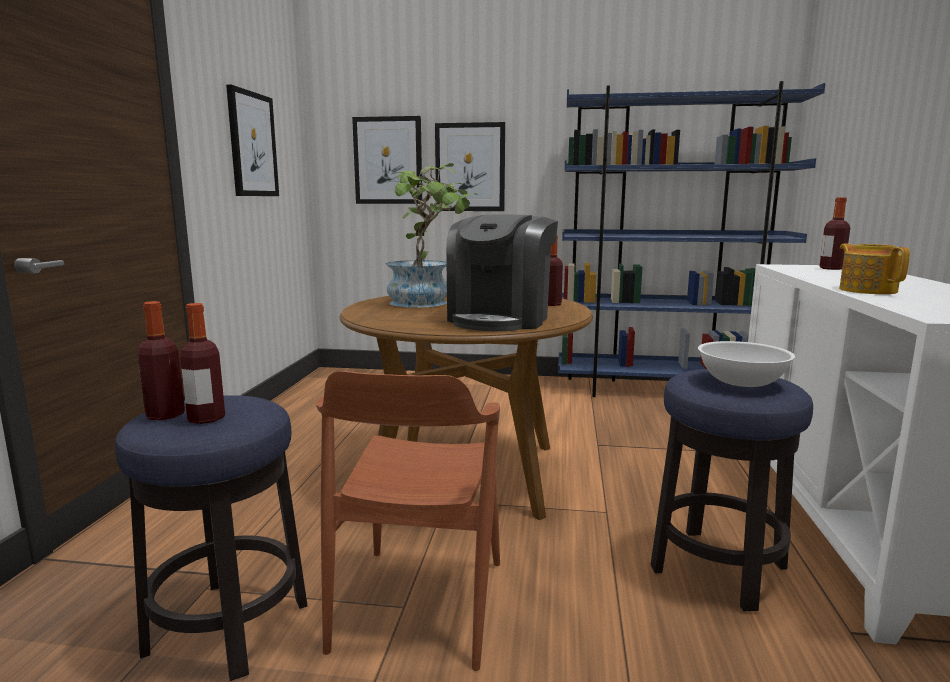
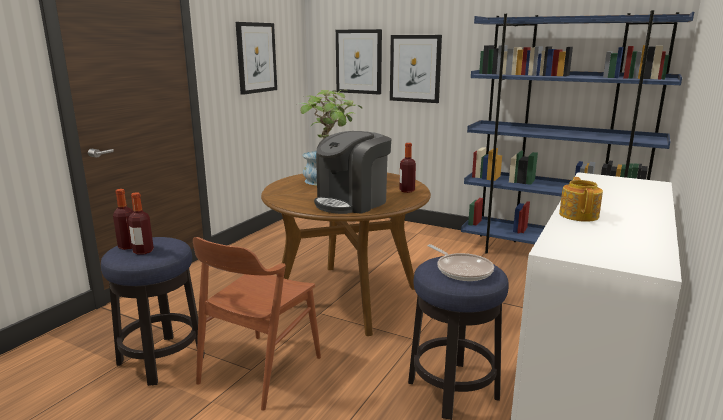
camera: 20 degrees right, 5 degrees up
(741, 382) = (462, 270): white bowl -> frying pan
(831, 268) = (625, 184): bottle -> none

